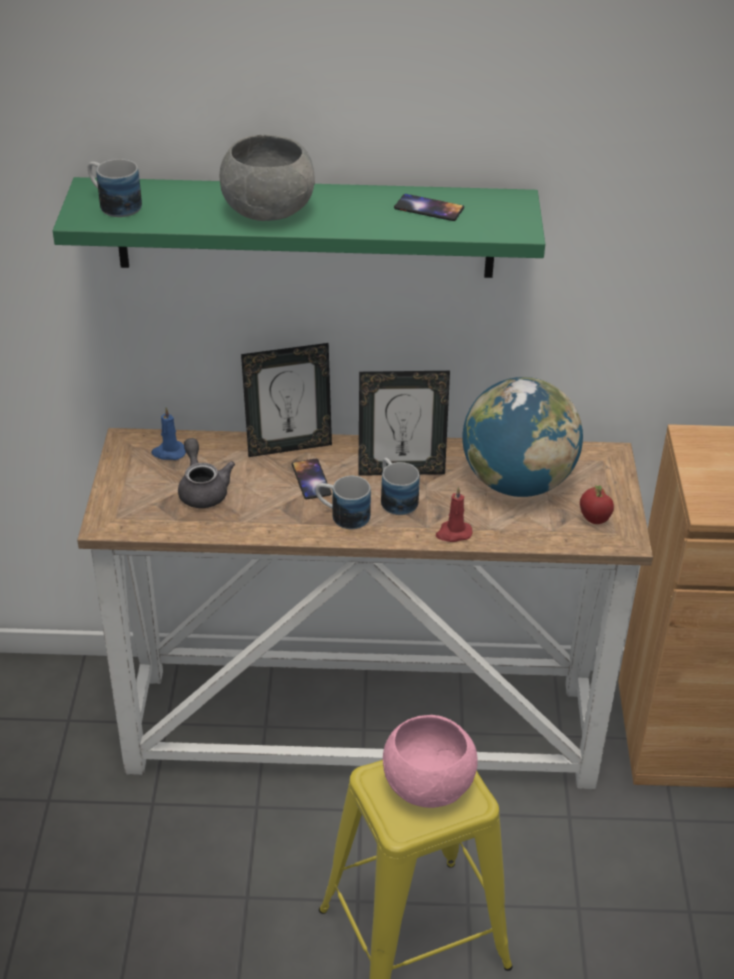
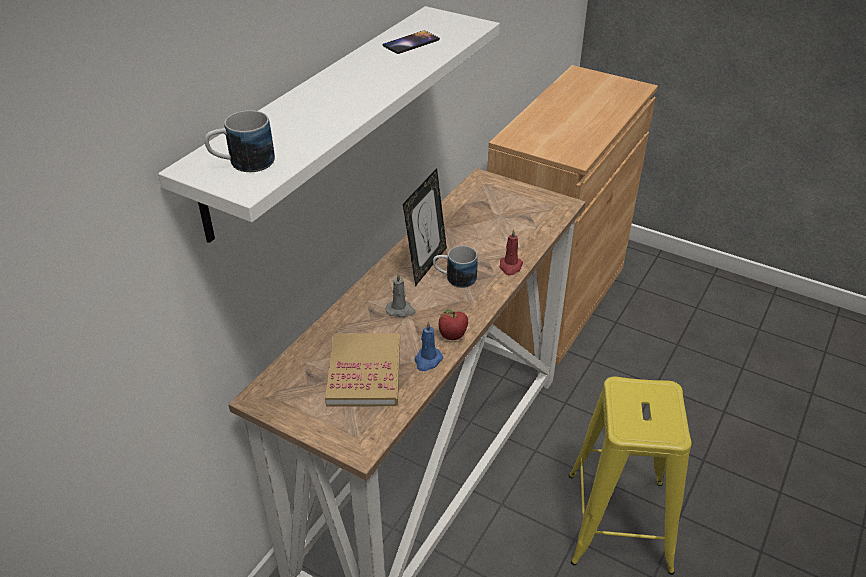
camera: 60 degrees left, 0 degrees up
(168, 452) = (299, 376): blue candle -> blue candle (427, 360)
(202, 490) = (364, 372): grey teapot -> book
(268, 211) = (343, 99): grey bowl -> none
(289, 446) = (352, 308): picture frame -> none
(305, 228) = (318, 117): green shelf -> white shelf
(311, 479) = (400, 310): phone -> grey candle
(342, 515) = (454, 309): mug -> none
(428, 785) = (642, 405): pink bowl -> none
(517, 483) = (480, 222): globe -> none
(593, 520) = (538, 208): apple -> apple (452, 337)

